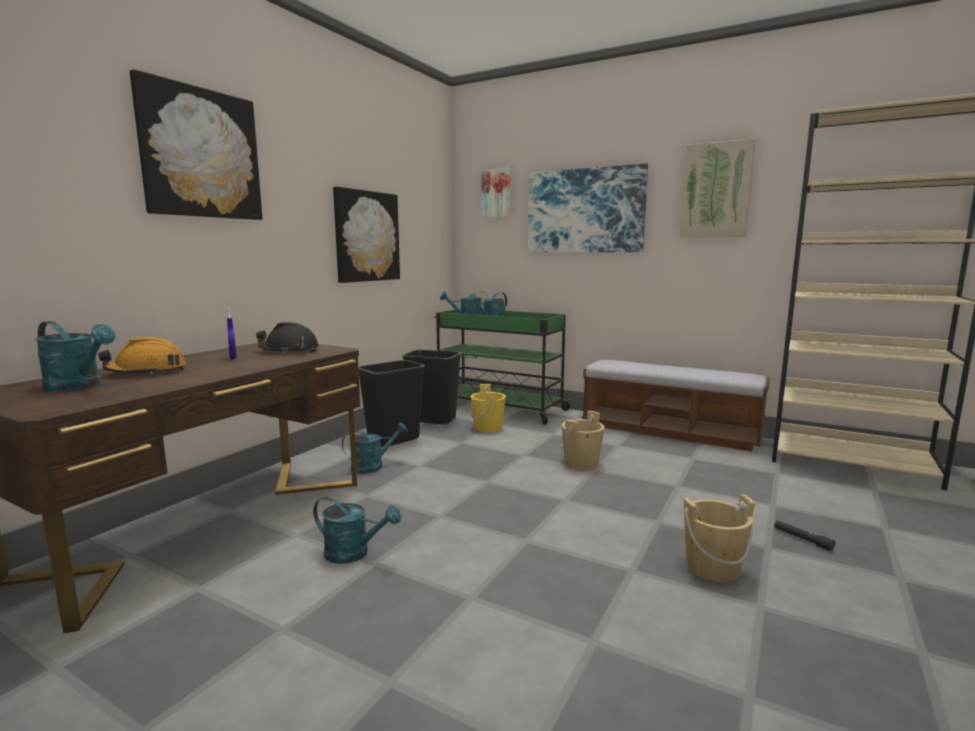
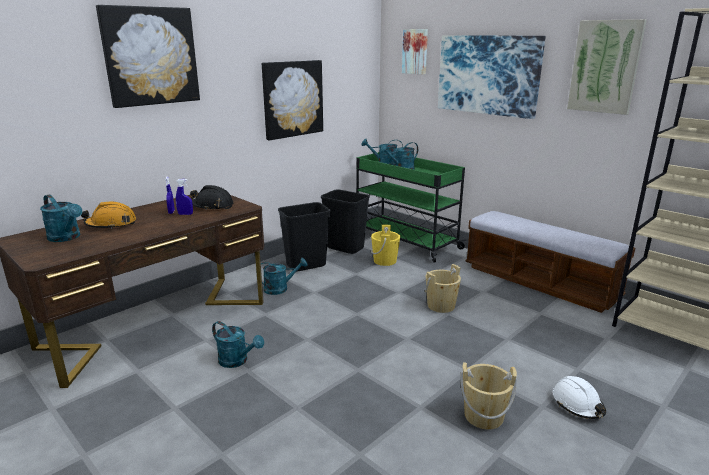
camera: 15 degrees right, 10 degrees up
(256, 358) = (185, 214): none -> blue spray bottle
(802, 539) = (578, 404): black flashlight -> white hard hat

